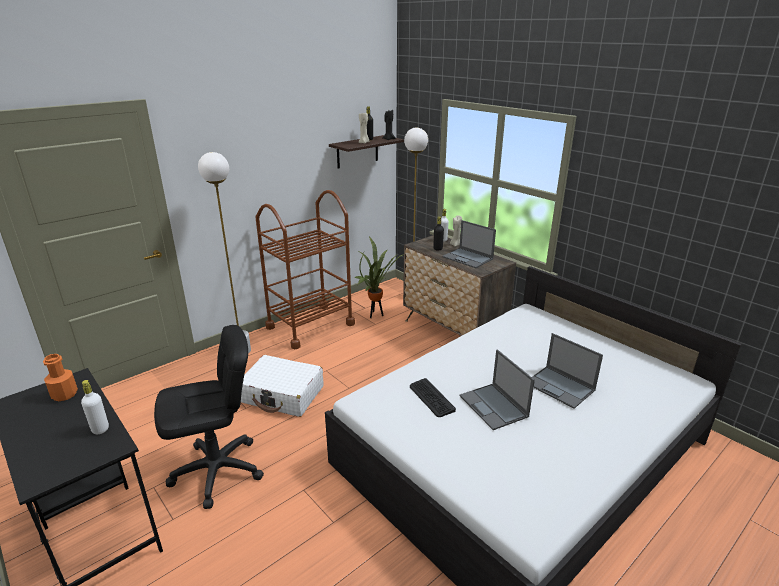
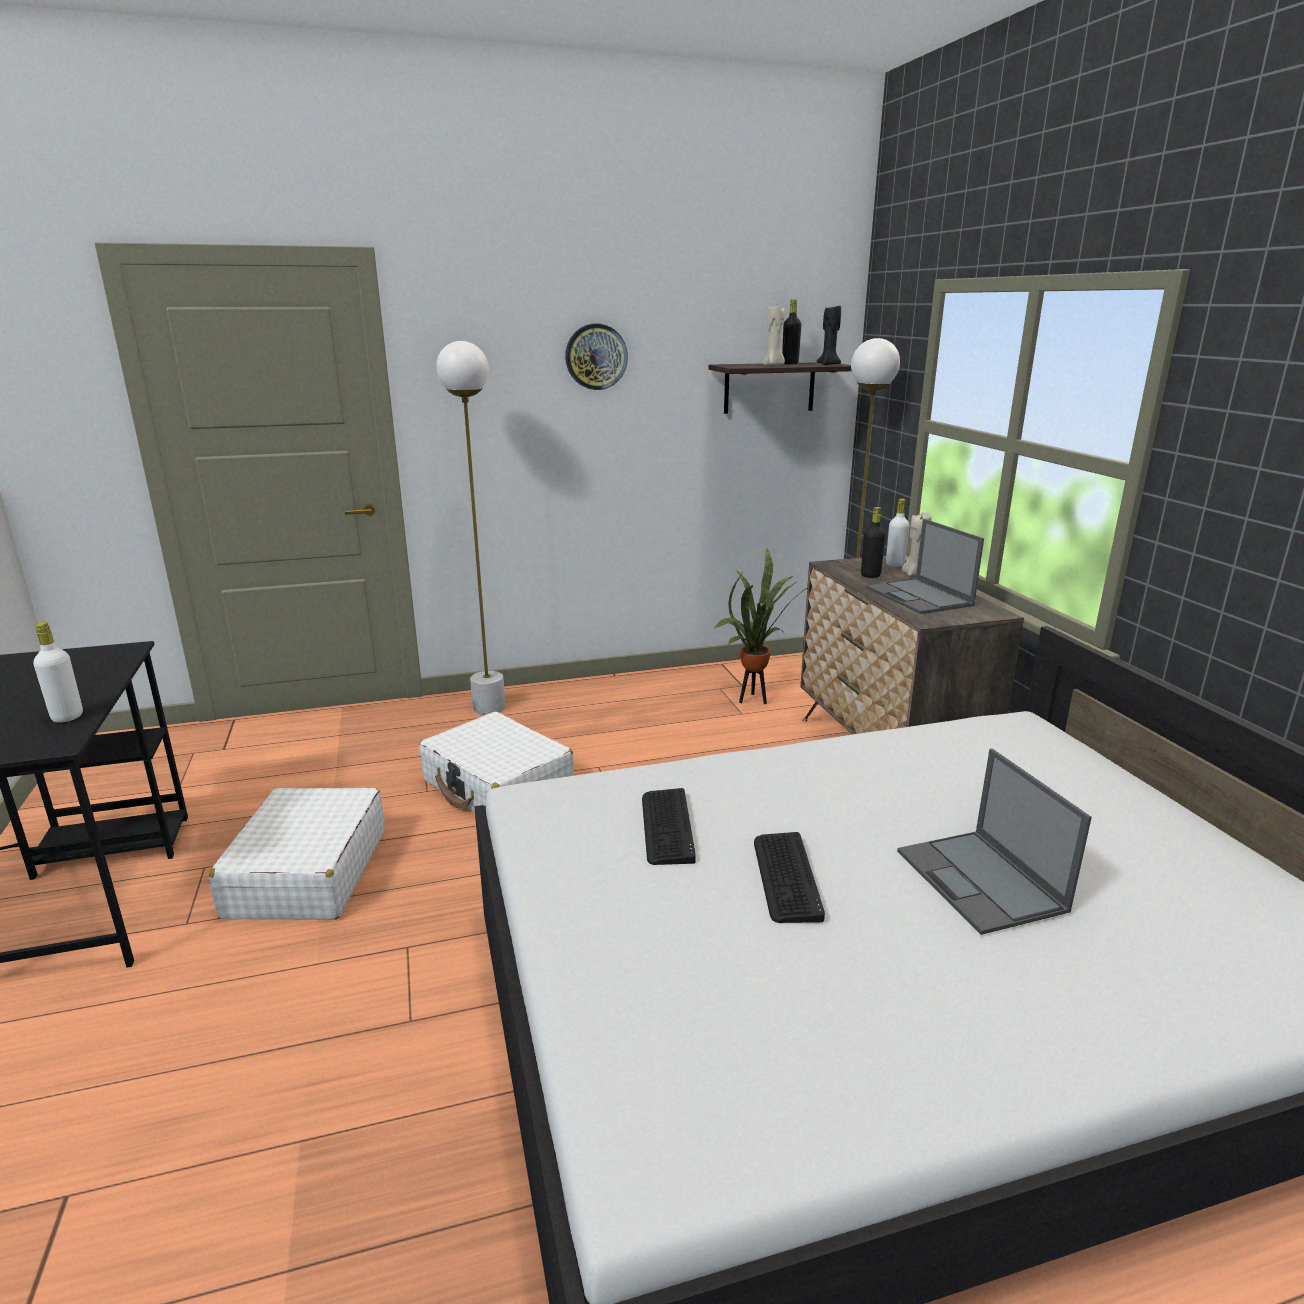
camera: 25 degrees right, 5 degrees down
(64, 394) = (85, 665): orange bottle -> none
(218, 471) = (307, 873): black office chair -> white suitcase
(273, 147) = (596, 357): none -> wall clock
(310, 326) = (626, 694): brown cart -> none
(494, 406) = (786, 877): laptop -> keyboard

